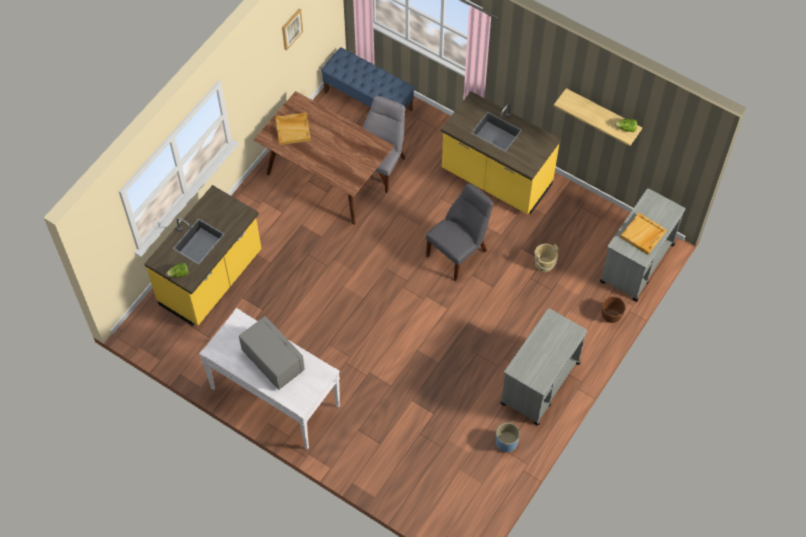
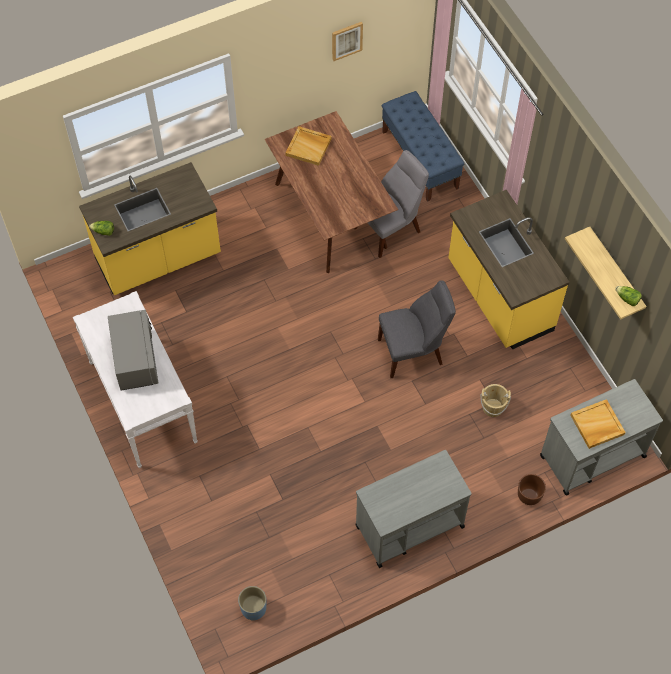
camera: 30 degrees right, 0 degrees up
(506, 443) = (335, 568): blue planter -> blue planter (253, 608)

